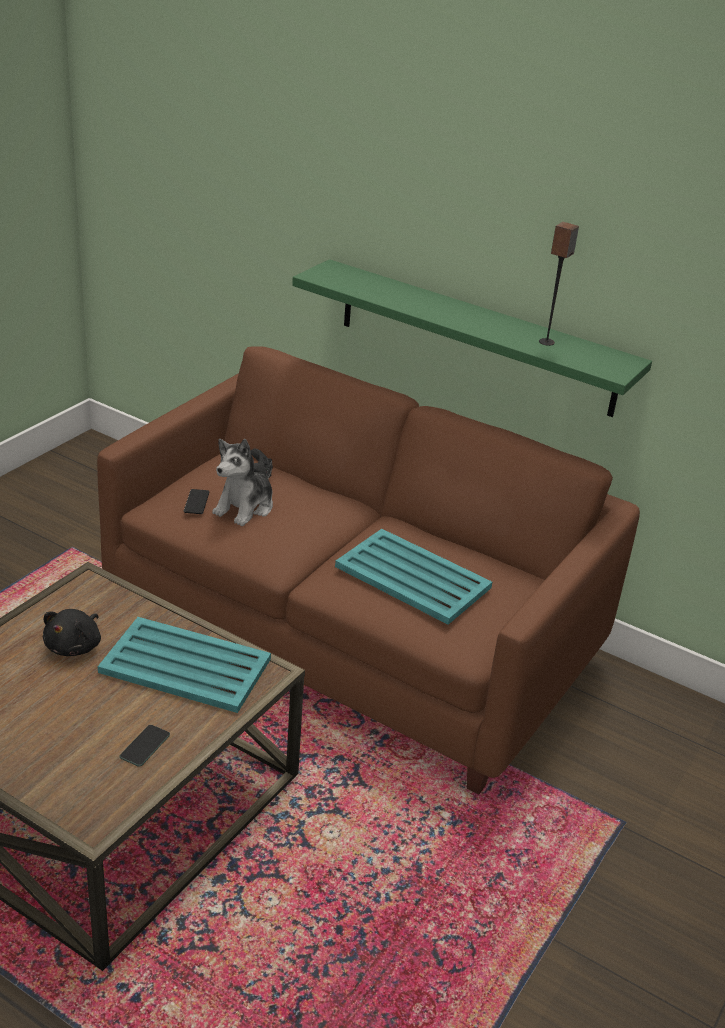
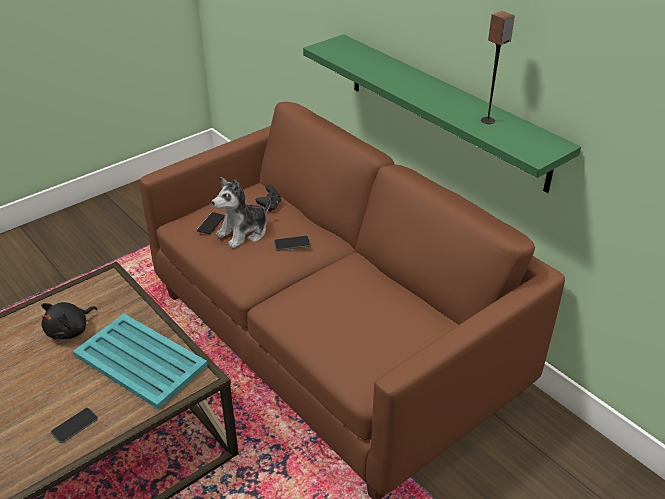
camera: 20 degrees right, 5 degrees up
(312, 512) = (292, 243): none -> phone
(413, 578) = (346, 313): turquoise tray -> none

